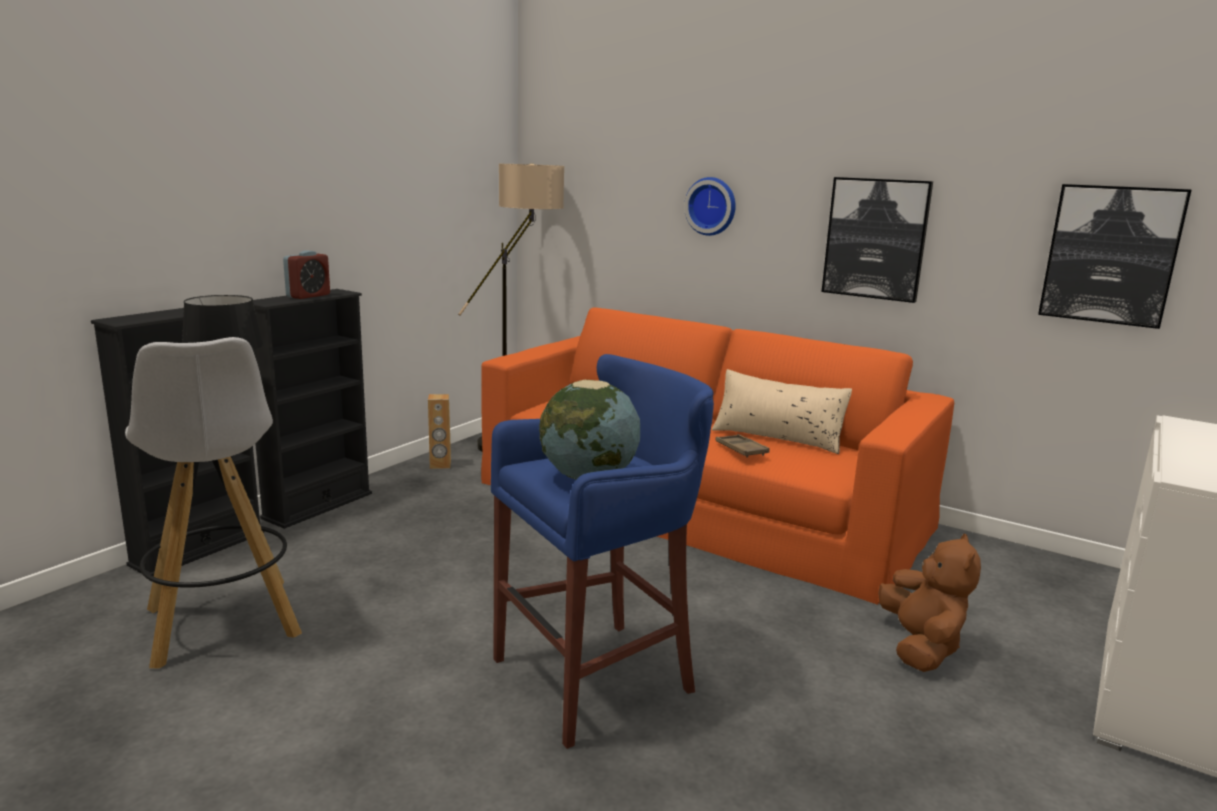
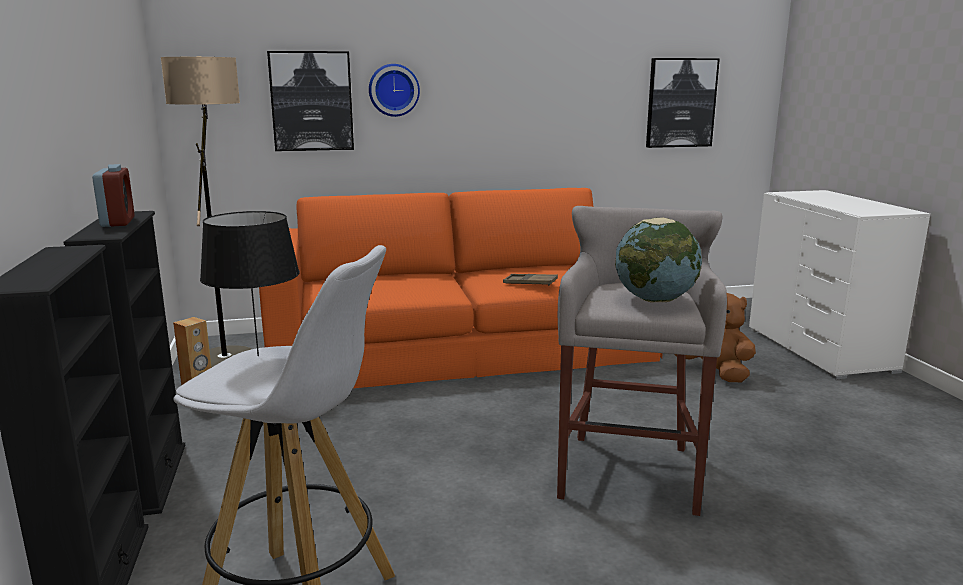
camera: 45 degrees left, 0 degrees up
(598, 676) = (629, 470): blue stool -> grey stool
(777, 437) = (527, 270): beige pillow -> none
(876, 238) = (536, 106): picture -> picture (311, 101)

